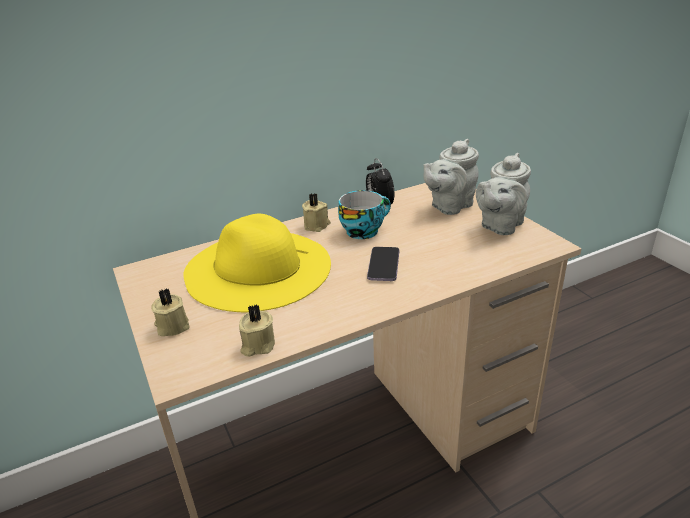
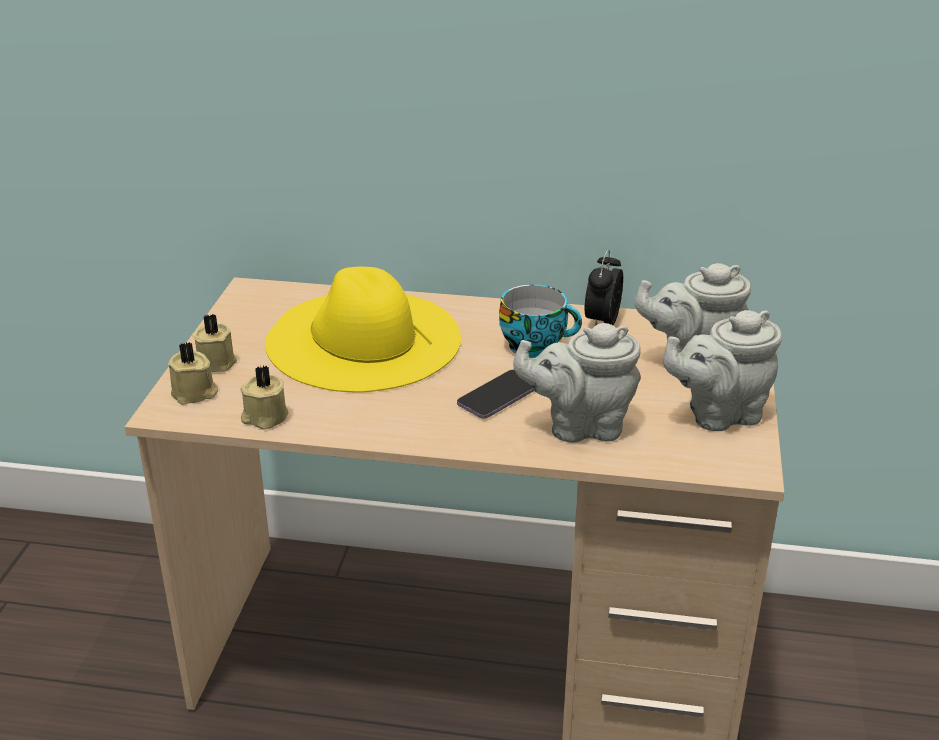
camera: 35 degrees right, 0 degrees up
(317, 225) = (492, 316): beige candle -> beige candle (195, 393)
(448, 261) = (580, 426): none -> grey teapot

